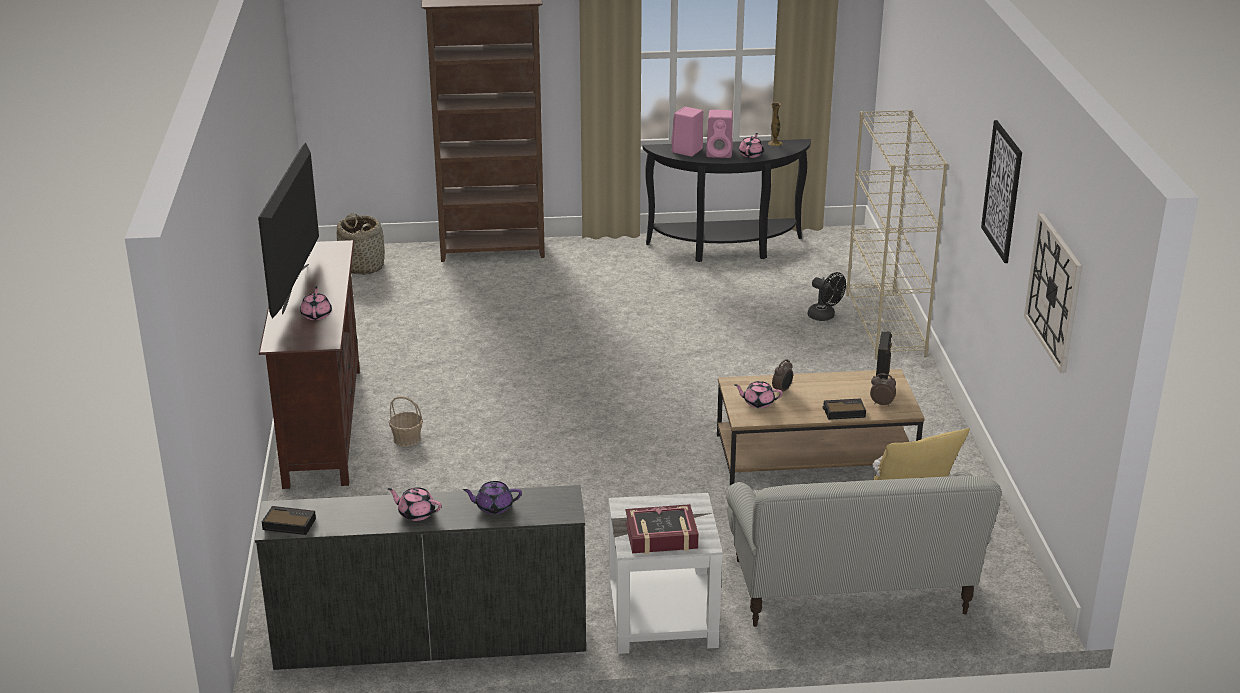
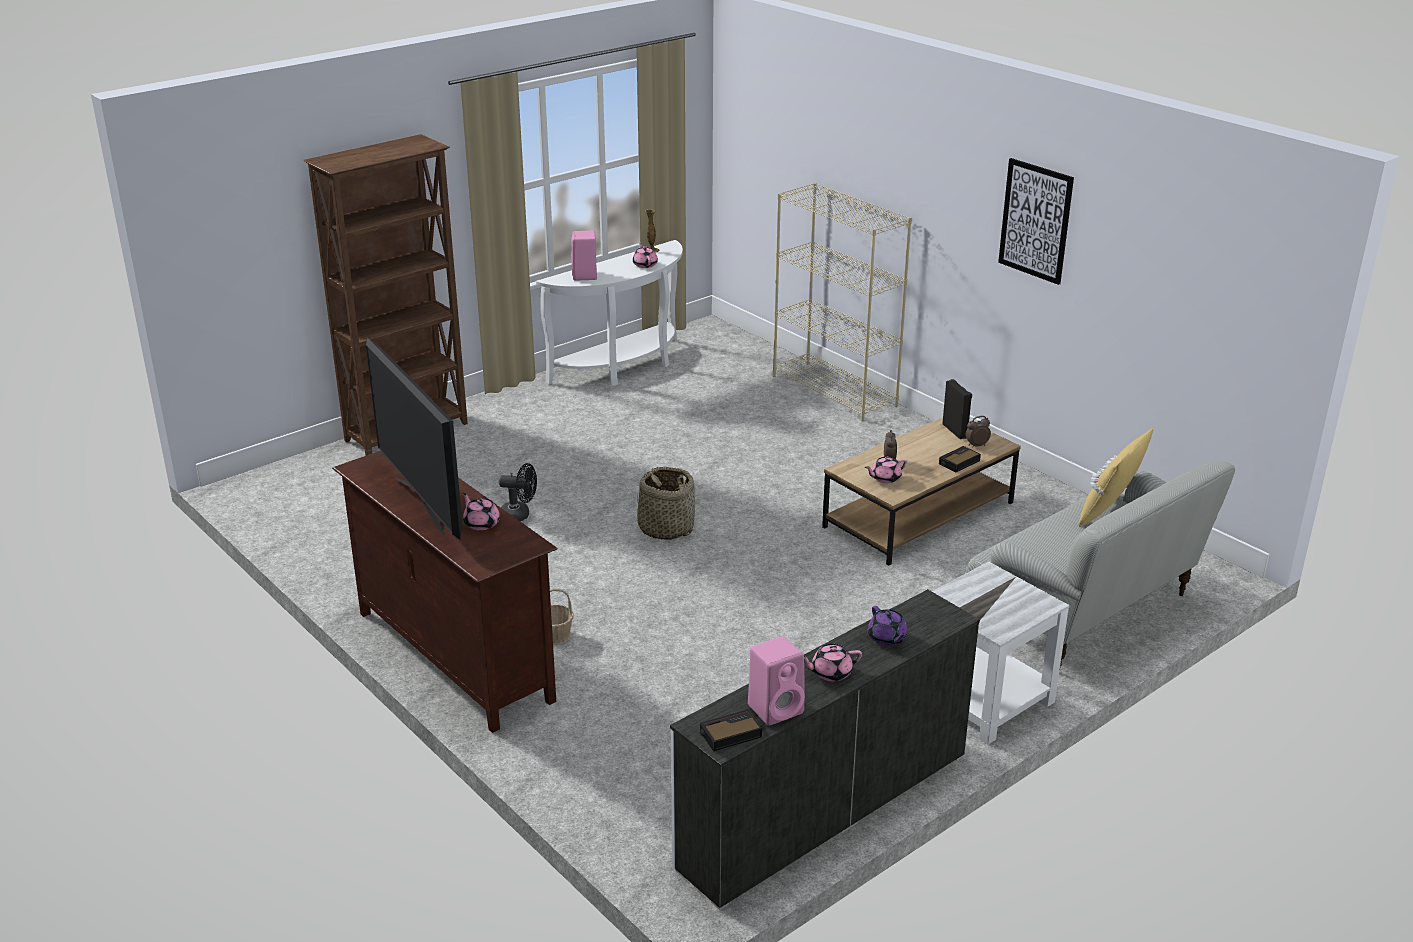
camera: 35 degrees left, 0 degrees up
(362, 266) = (288, 488): basket -> basket (666, 528)
(493, 507) = (887, 638): purple teapot -> purple teapot turned 75 degrees counterclockwise
(661, 536) = (1007, 612): book -> none
(720, 153) = (617, 270): pink speaker -> pink speaker (776, 708)
(726, 249) = (624, 367): black console table -> white console table
(825, 317) = (779, 399): black fan -> black fan (520, 515)
(1054, 292) = (1168, 289): wall clock -> none

